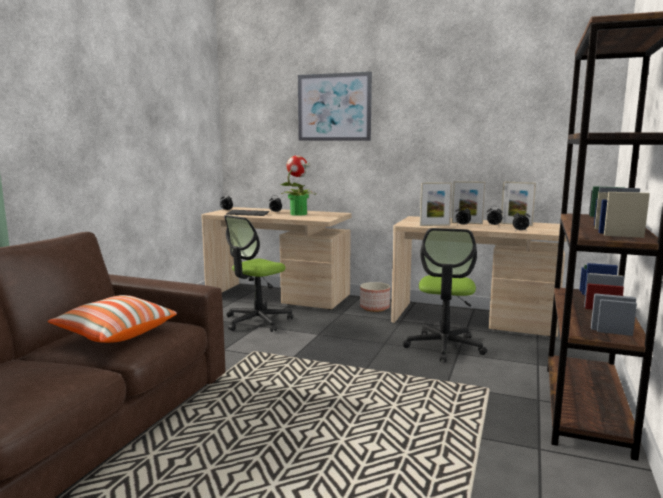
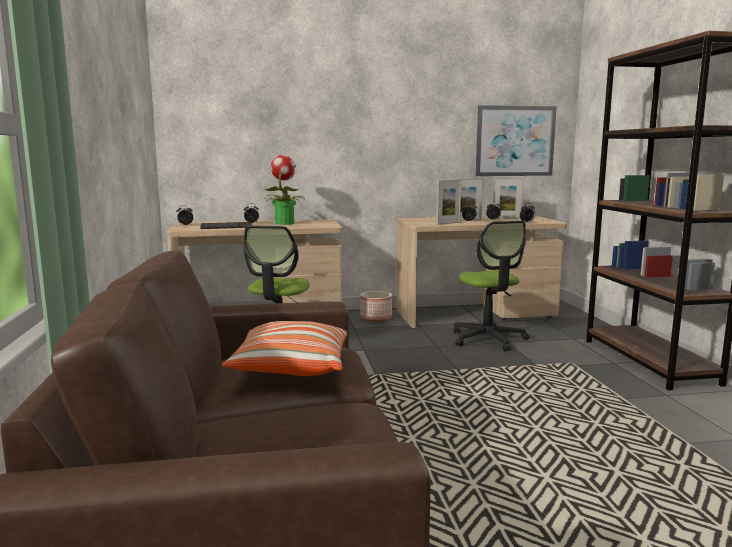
camera: 30 degrees left, 0 degrees up
(334, 107) = (309, 101): picture -> picture (515, 141)

